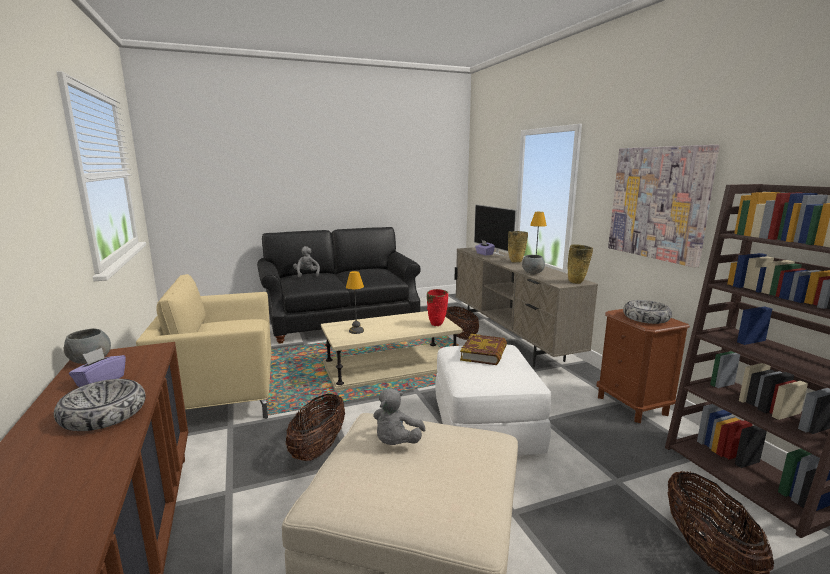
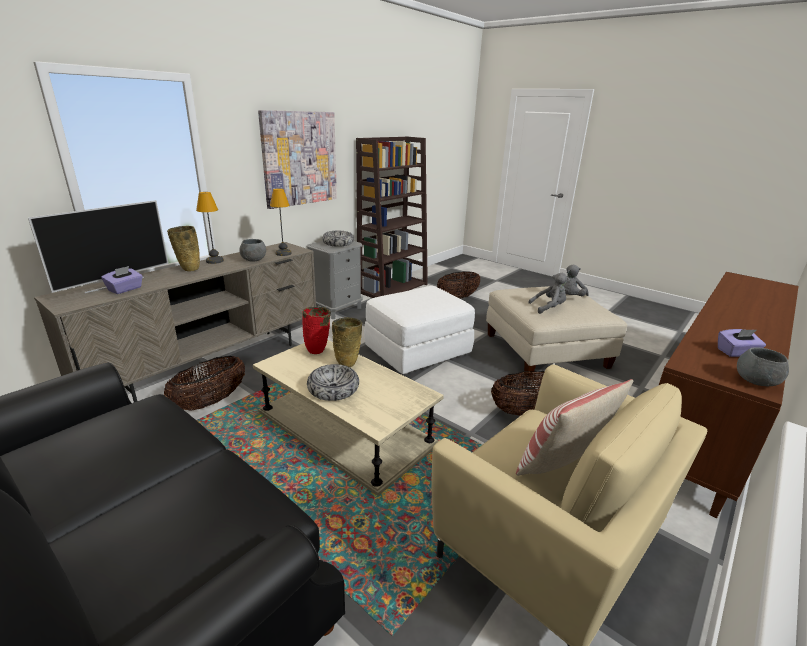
camera: 120 degrees left, 10 degrees up
(104, 415) = (726, 328): bowl -> bowl (333, 389)
(217, 328) = (561, 464): none -> pillow
(307, 274) = (147, 547): grey plush toy -> grey plush toy (570, 297)
(356, 331) = (382, 397): table lamp -> table lamp (284, 253)
(484, 353) = (407, 302): book -> none
(577, 283) = (288, 246): beige vase -> beige vase (348, 363)
(632, 405) = (337, 309): brown nightstand -> grey nightstand

